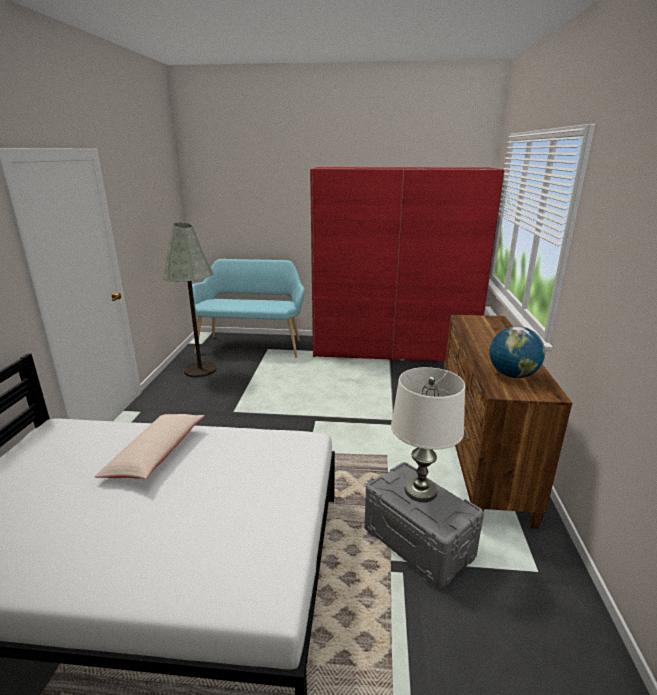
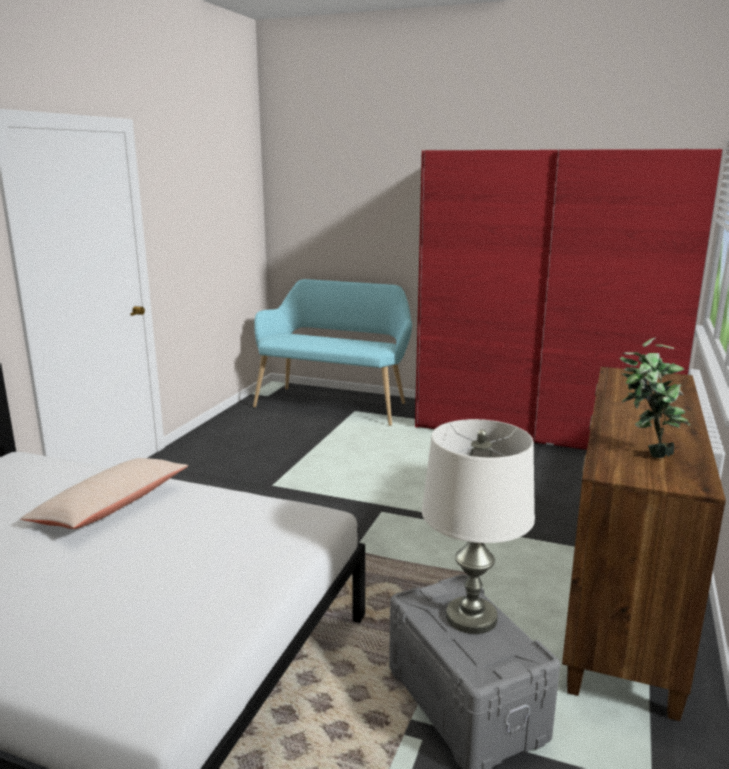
camera: 15 degrees right, 5 degrees down
(200, 370) = (251, 428): grey floor lamp -> none
(512, 375) = (645, 452): globe -> potted plant

